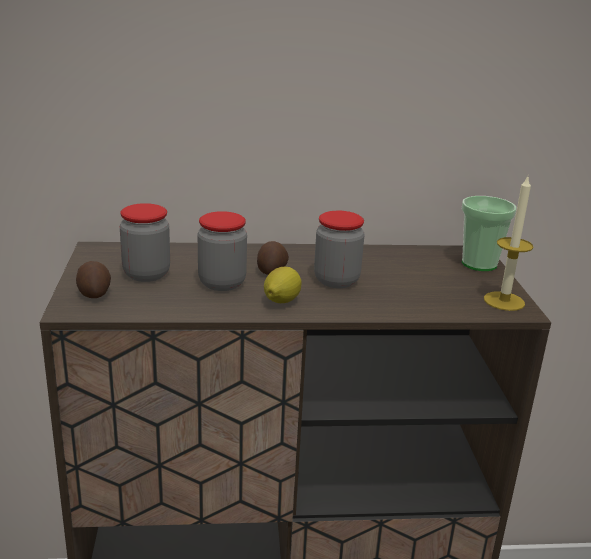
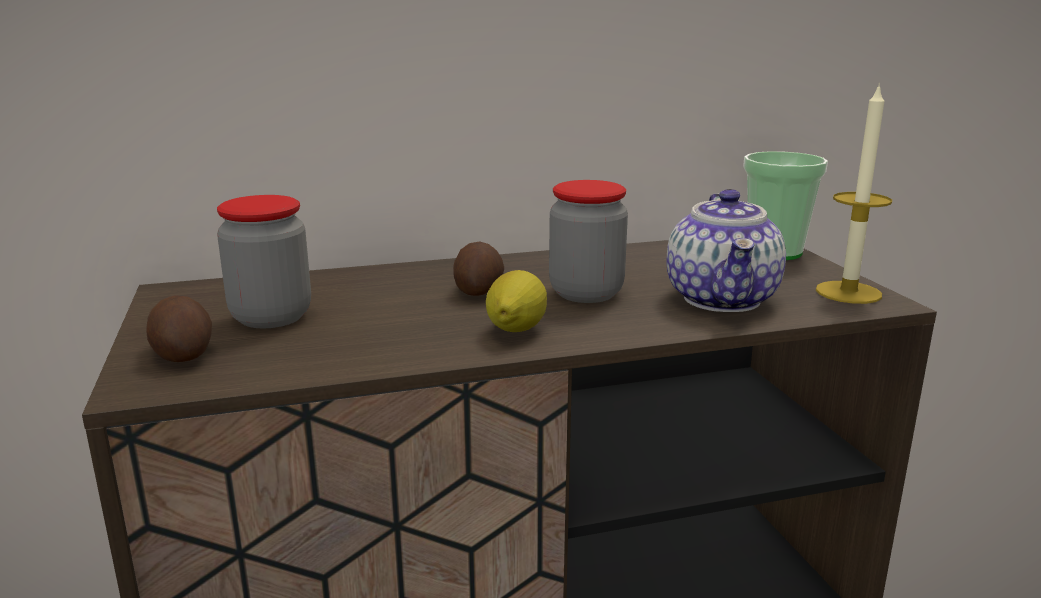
camera: 10 degrees left, 5 degrees down
(222, 283) = (405, 316): jar -> none
(419, 296) = (723, 299): none -> teapot

